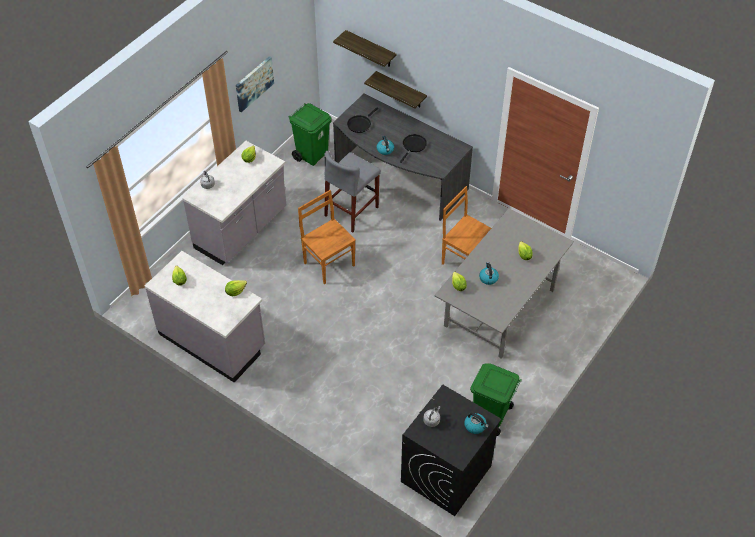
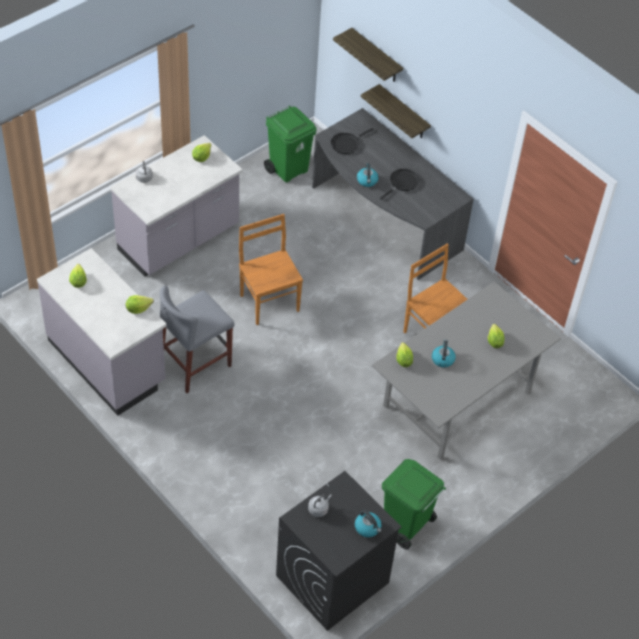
camera: 10 degrees right, 0 degrees up
(254, 83) = (227, 69): picture -> none
(351, 211) = (315, 246): grey stool -> grey stool (195, 364)

